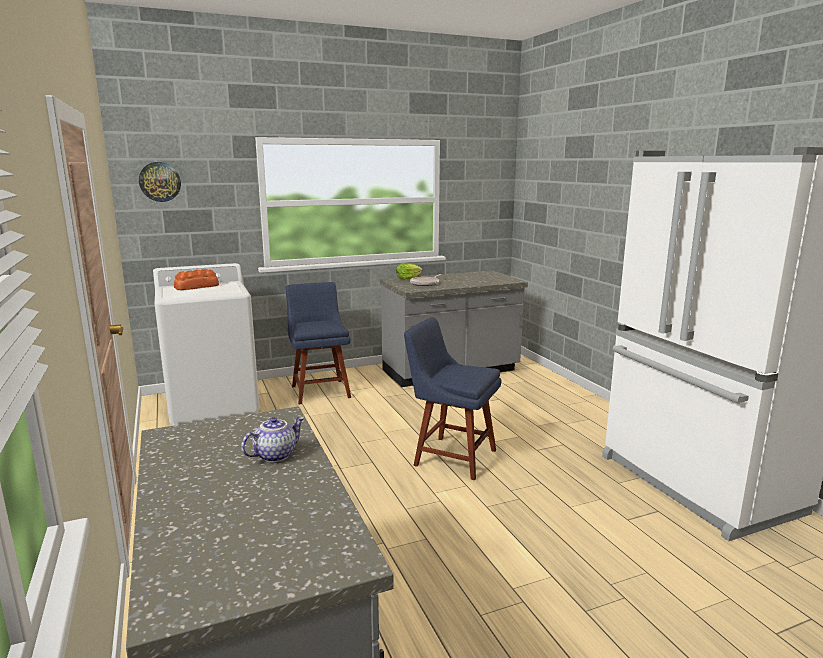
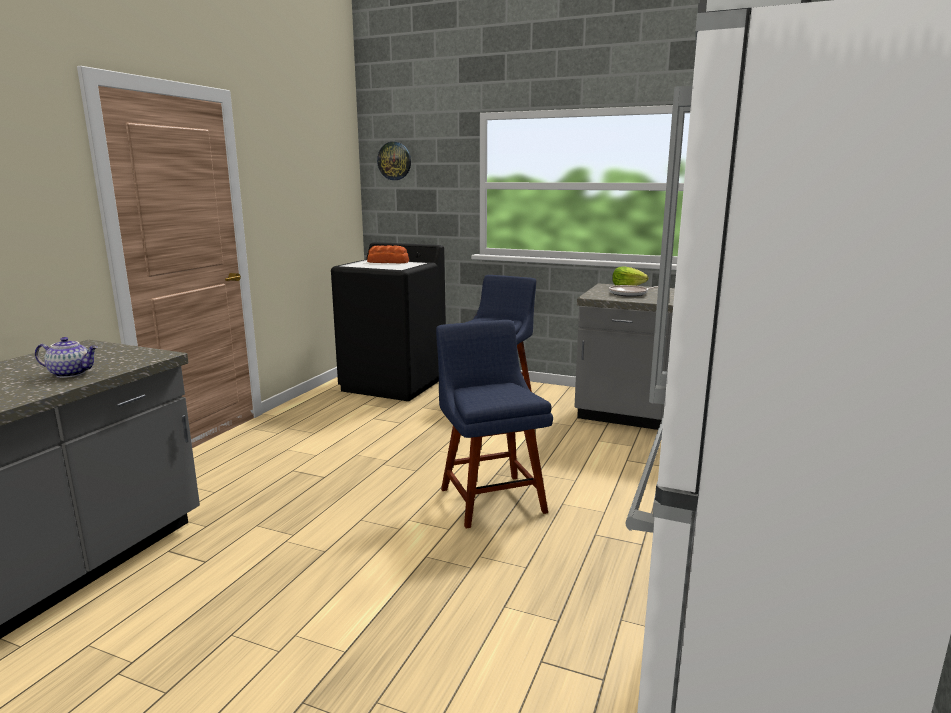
camera: 45 degrees right, 0 degrees up
(214, 407) = (394, 384): white washing machine -> black washing machine

